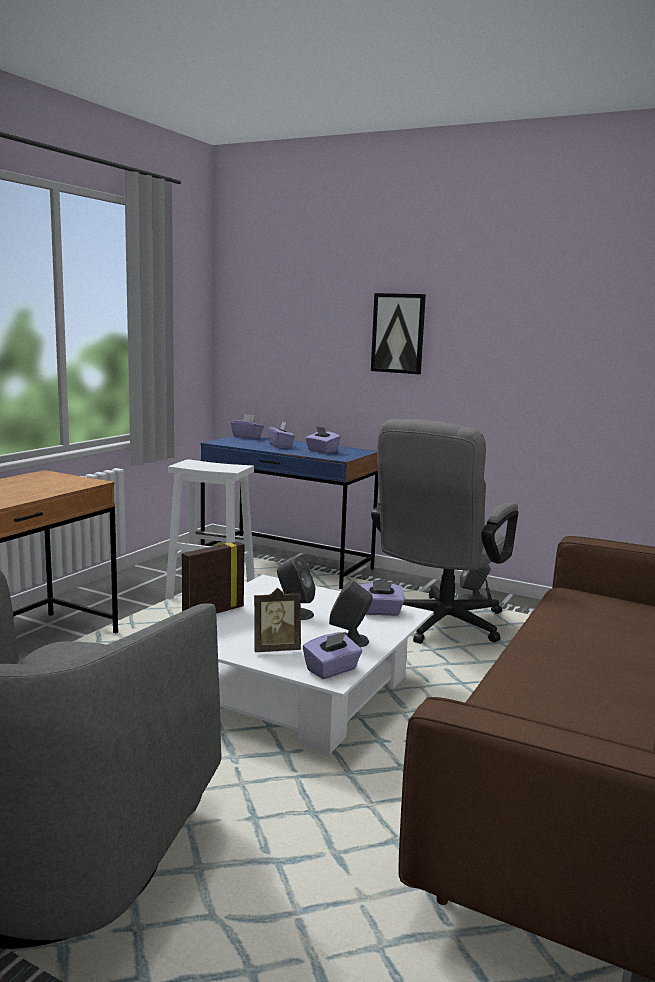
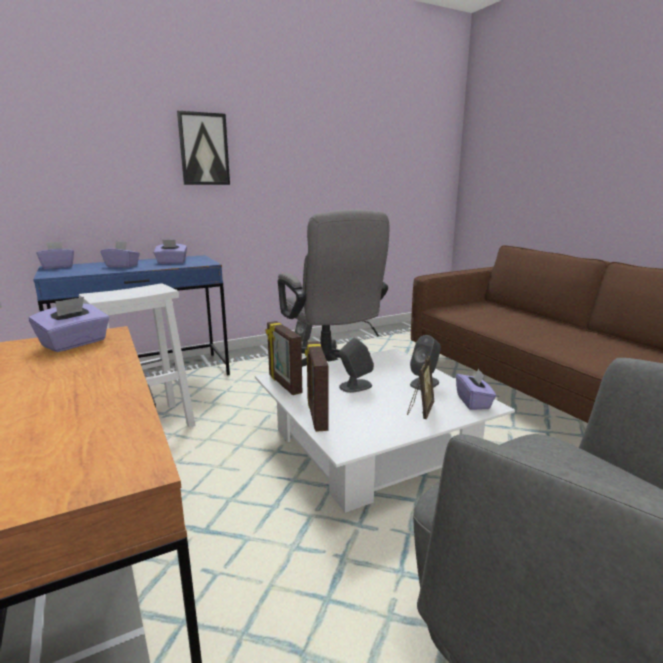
camera: 55 degrees left, 5 degrees up
(258, 588) = (284, 384): none -> picture frame
(380, 612) = (382, 361): purple tissue box -> purple tissue box (75, 343)

